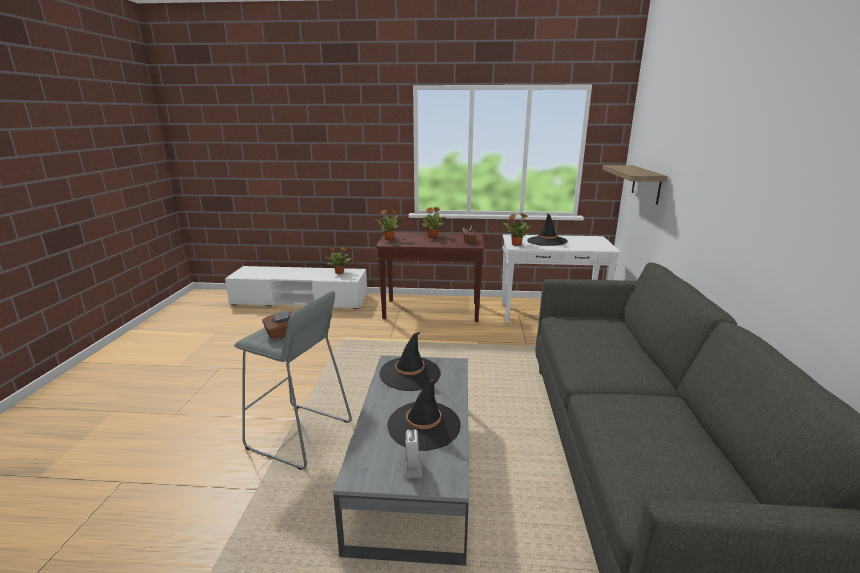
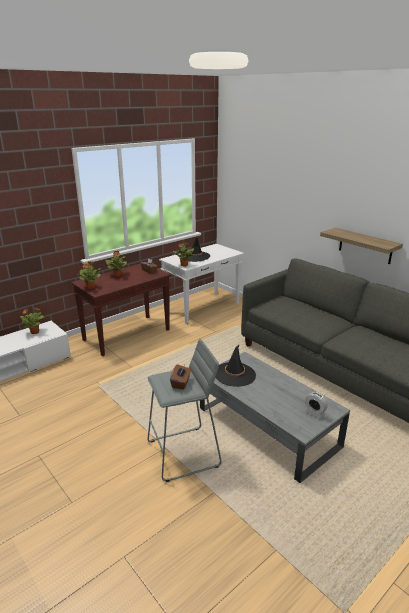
camera: 45 degrees left, 5 degrees up
(424, 425) = (287, 394): black hat -> none
(646, 184) = (248, 206): shelf -> shelf (365, 246)

